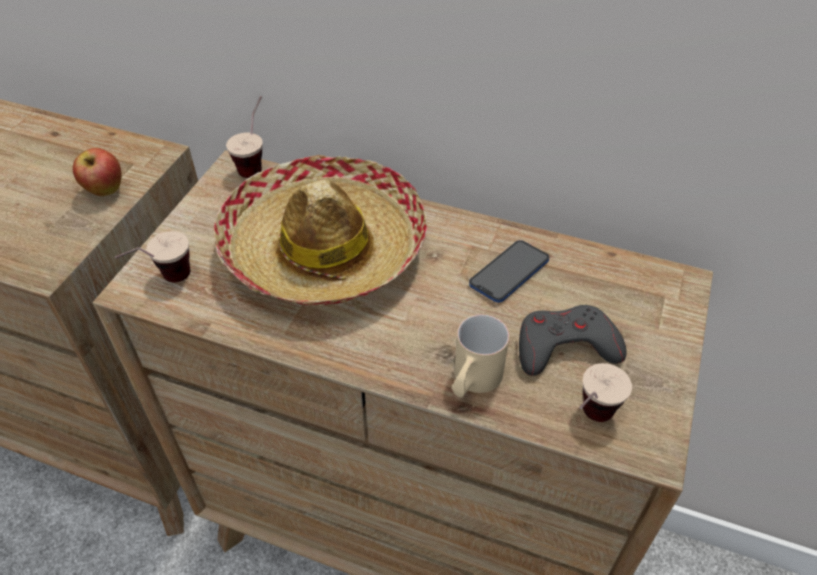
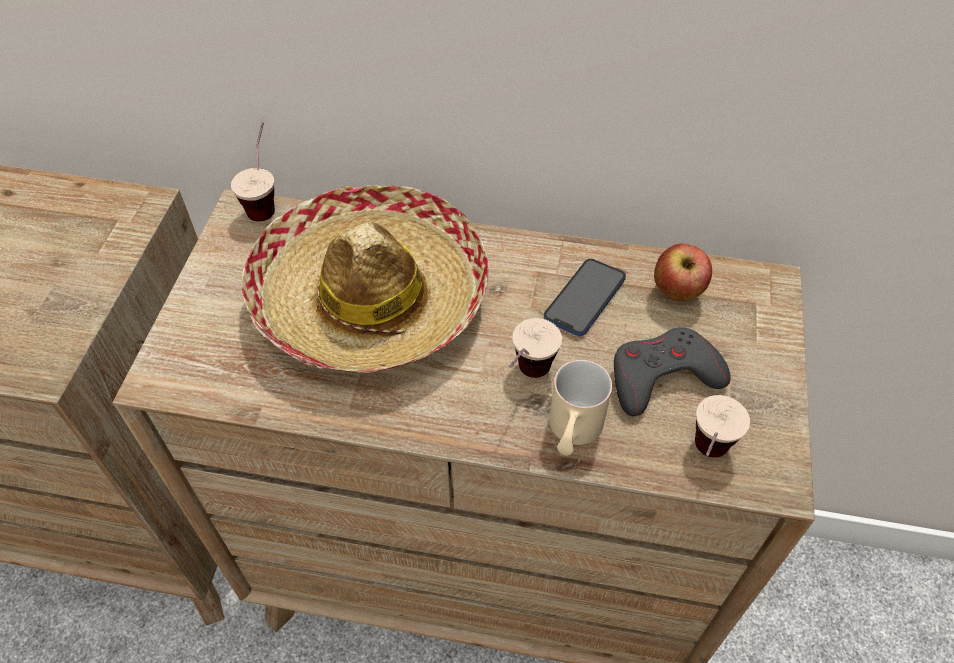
camera: 10 degrees left, 5 degrees up
(105, 191) = (91, 259): apple -> apple (677, 292)
(164, 283) = (193, 366): cup -> cup (526, 380)

